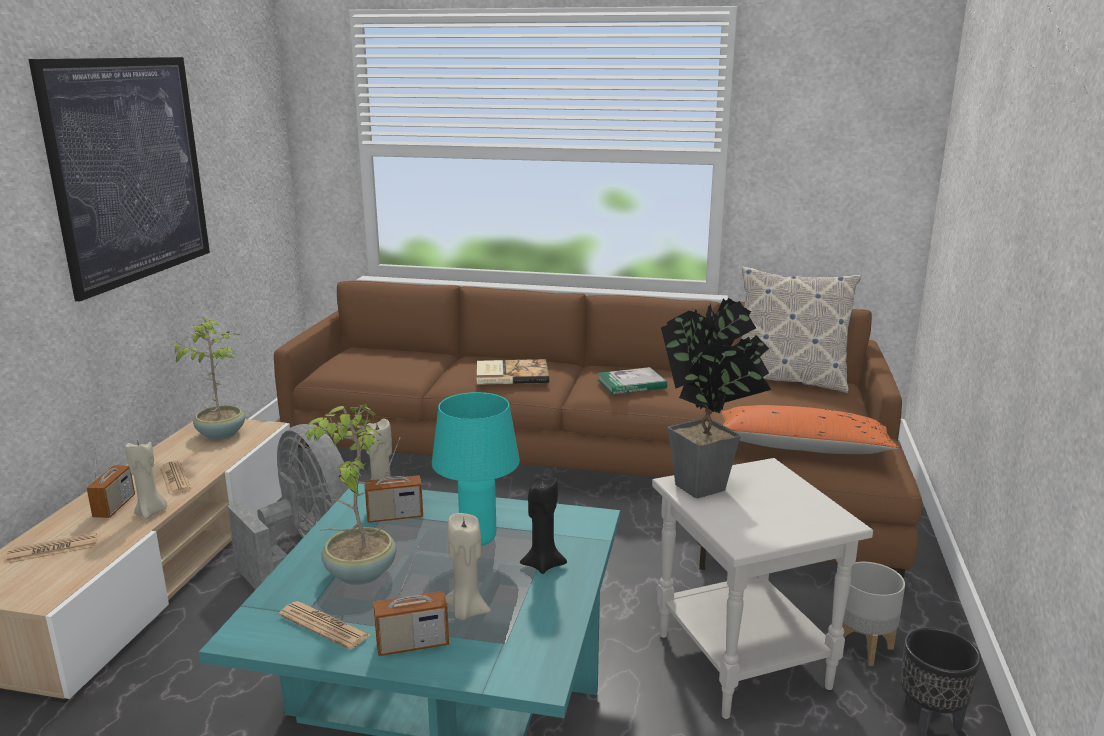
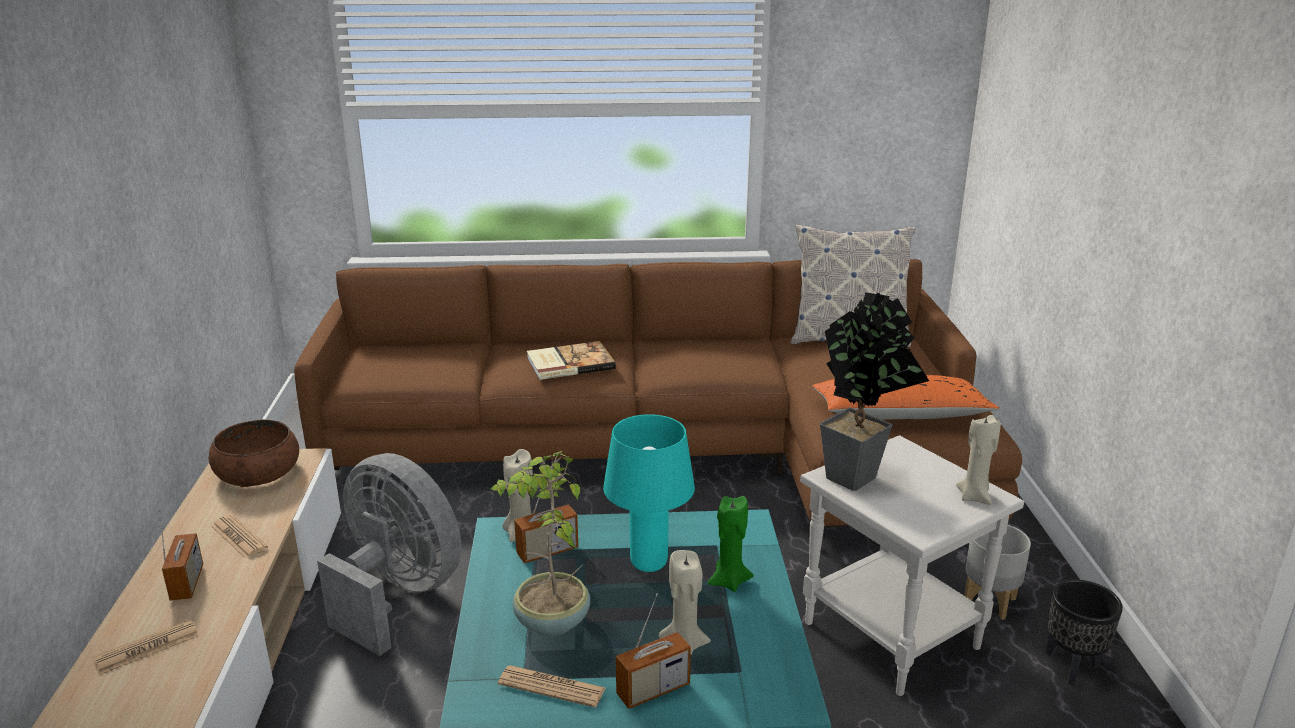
camera: 15 degrees left, 5 degrees up
(130, 170) = (126, 177): picture -> none
(151, 512) = (237, 583): beige candle -> beige candle (974, 496)
(221, 433) = (258, 472): potted plant -> brown bowl
(543, 564) = (728, 581): black candle -> green candle
(631, 384) = (701, 361): book -> none

